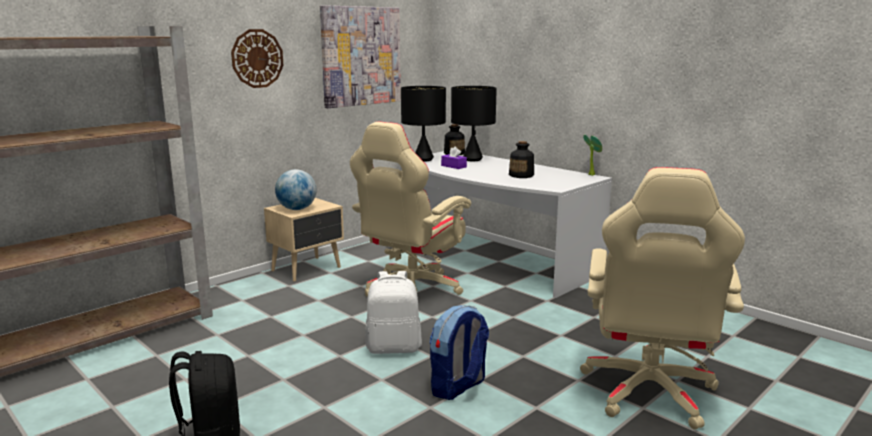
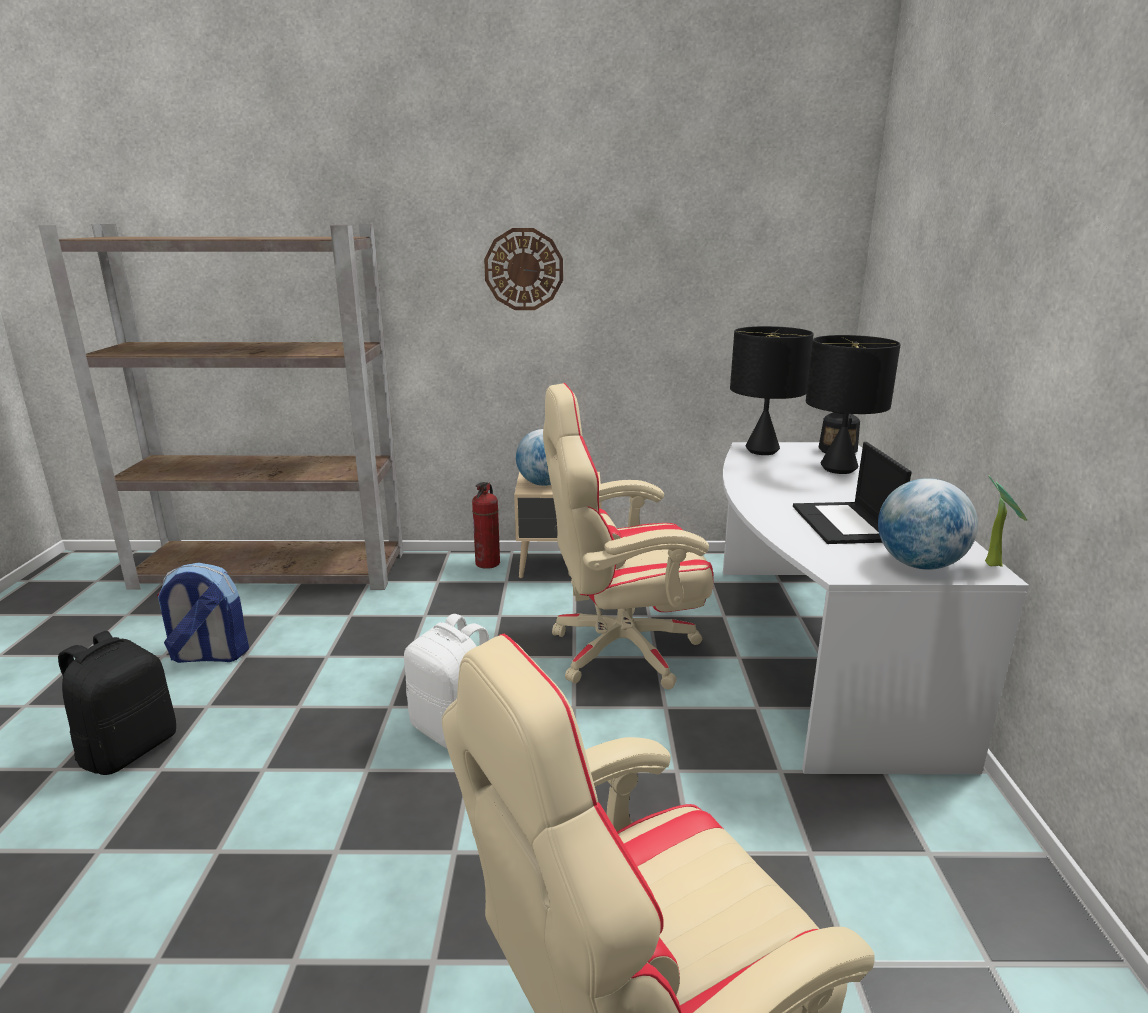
camera: 45 degrees right, 5 degrees up
(258, 282) = (488, 563): none -> fire extinguisher
(361, 56) = (706, 271): picture -> none
(453, 166) = (776, 474): purple tissue box -> none
(458, 387) = (412, 844): backpack -> backpack (209, 655)
(521, 175) = (845, 524): bottle -> laptop
(573, 180) = (918, 565): none -> globe

